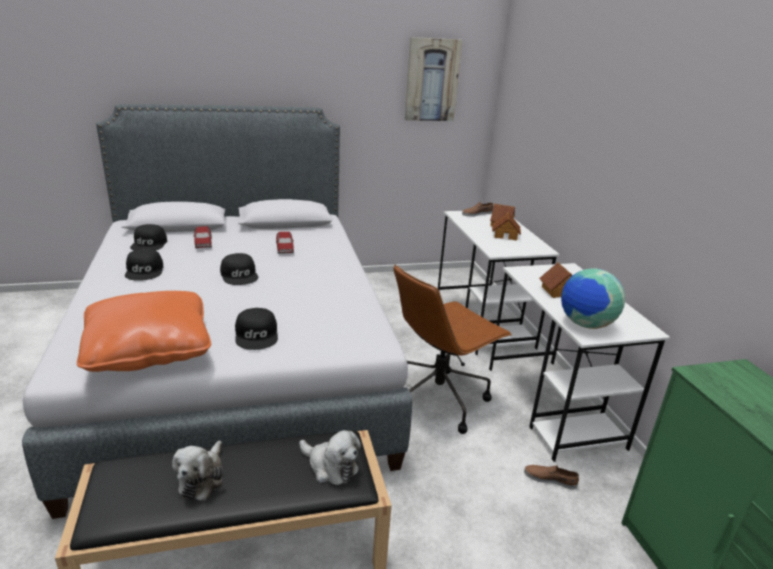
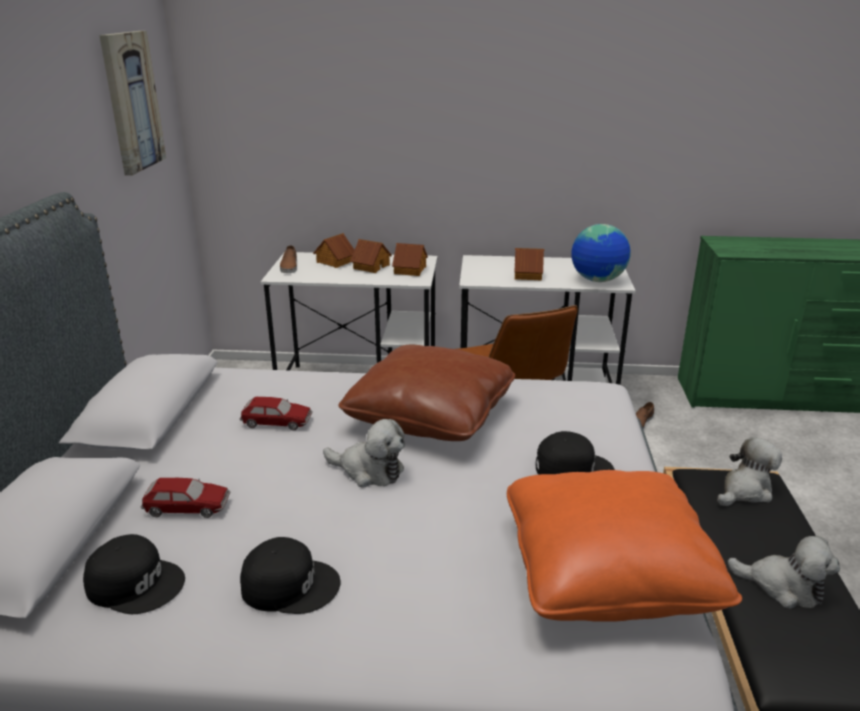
camera: 70 degrees left, 0 degrees up
(240, 275) = (369, 471): black cap -> plush toy
(310, 285) = (431, 415): none -> brown pillow
(514, 248) = (410, 270): none -> toy house

